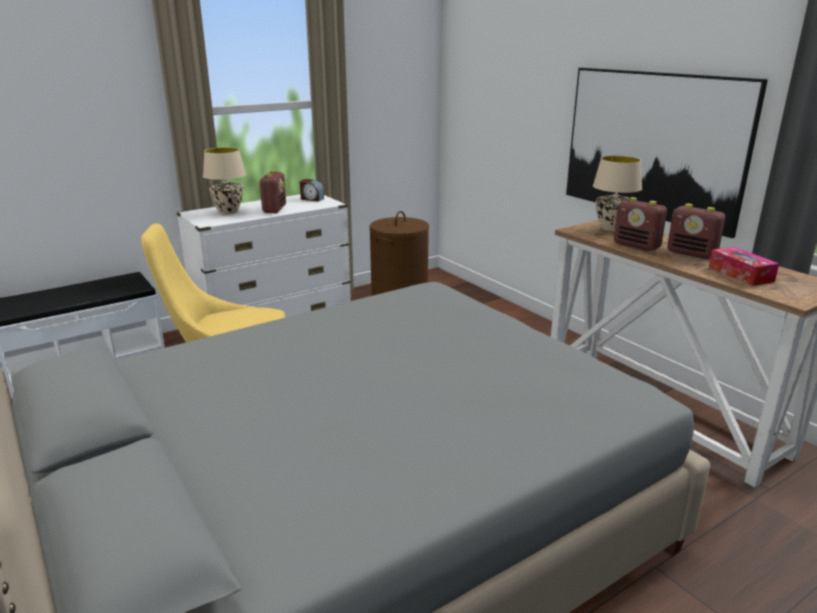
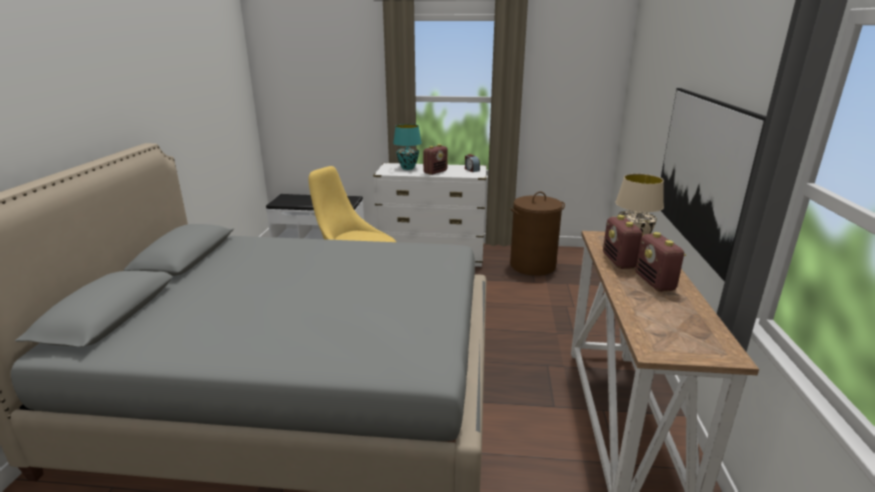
camera: 40 degrees right, 0 degrees up
(228, 212) = (408, 168): beige table lamp -> turquoise table lamp
(740, 274) = (657, 313): tissue box -> none

